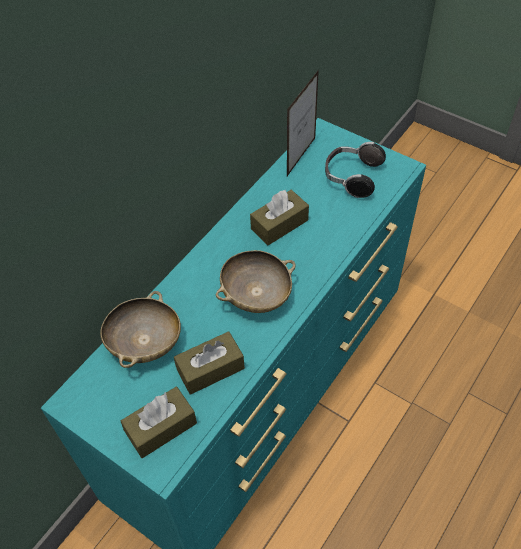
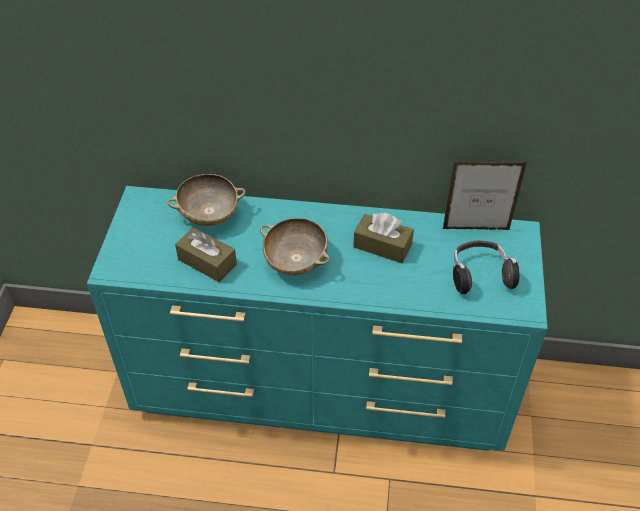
camera: 60 degrees right, 5 degrees down
(161, 428) = (141, 255): brown tissue box -> none

